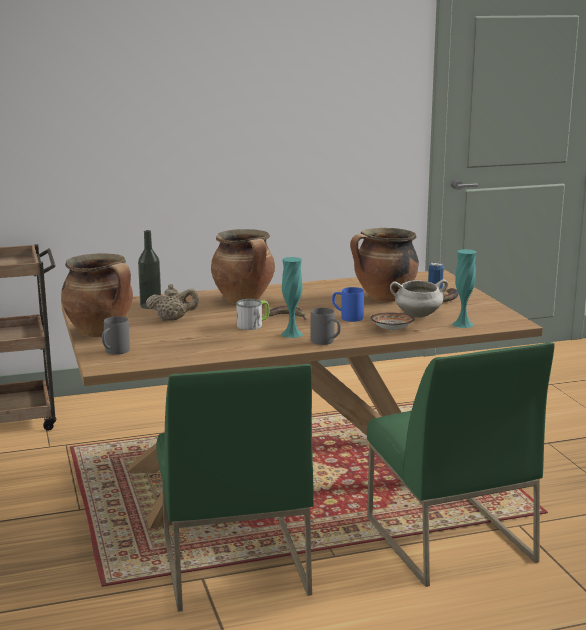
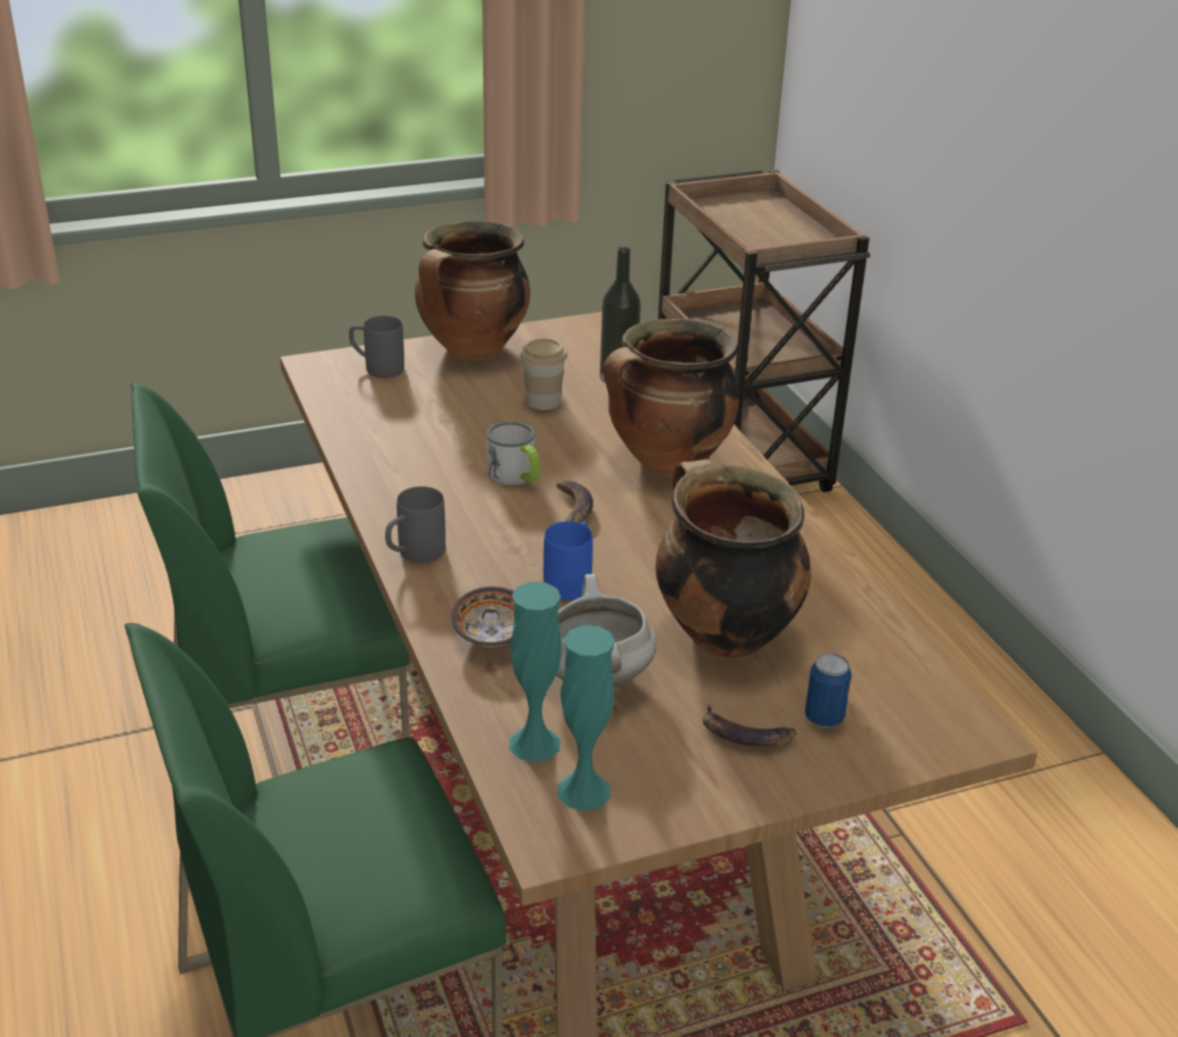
camera: 85 degrees right, 15 degrees up
(173, 319) = (543, 401): beige teapot -> cup
(292, 334) = (463, 517): turquoise vase -> turquoise vase (583, 791)

